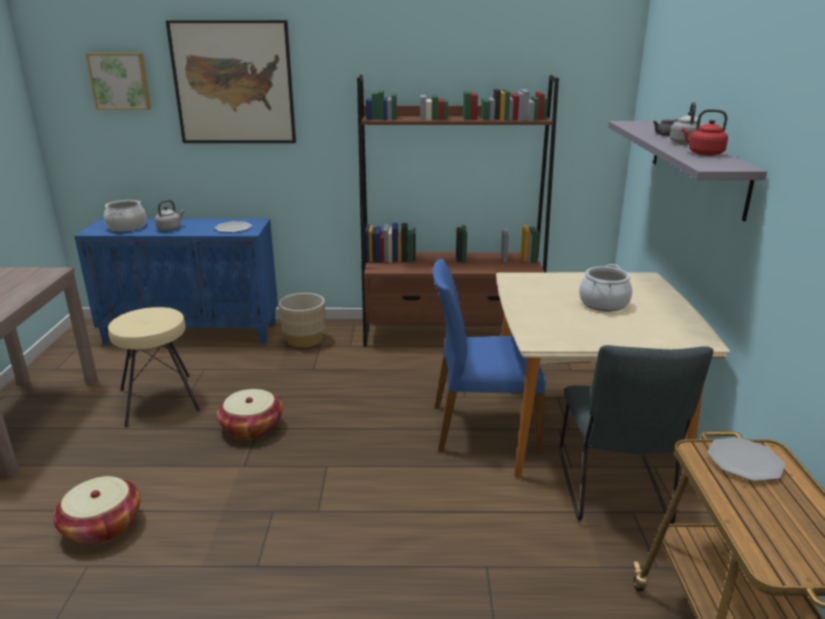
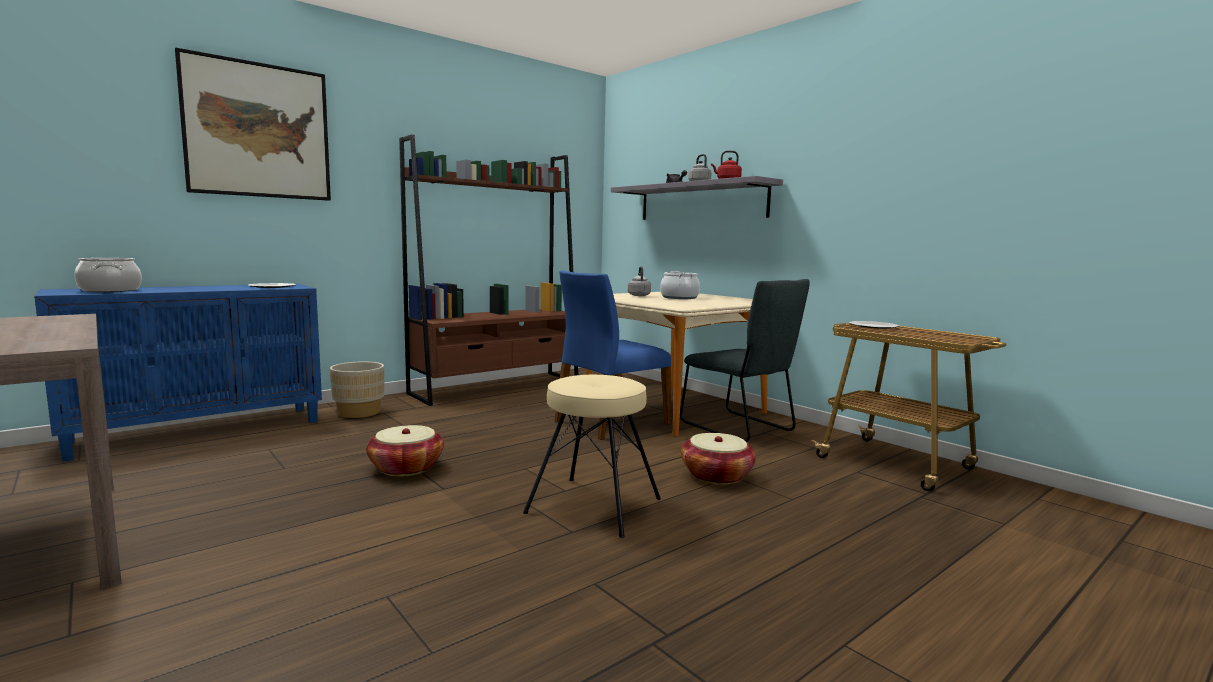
camera: 40 degrees left, 15 degrees down
(102, 526) = (351, 568): basket -> basket (716, 476)
(120, 81) = (95, 109): picture -> none
(160, 399) = (249, 477): beige stool -> beige stool (594, 505)
(170, 228) = (183, 289): grey kettle -> grey kettle (638, 295)

